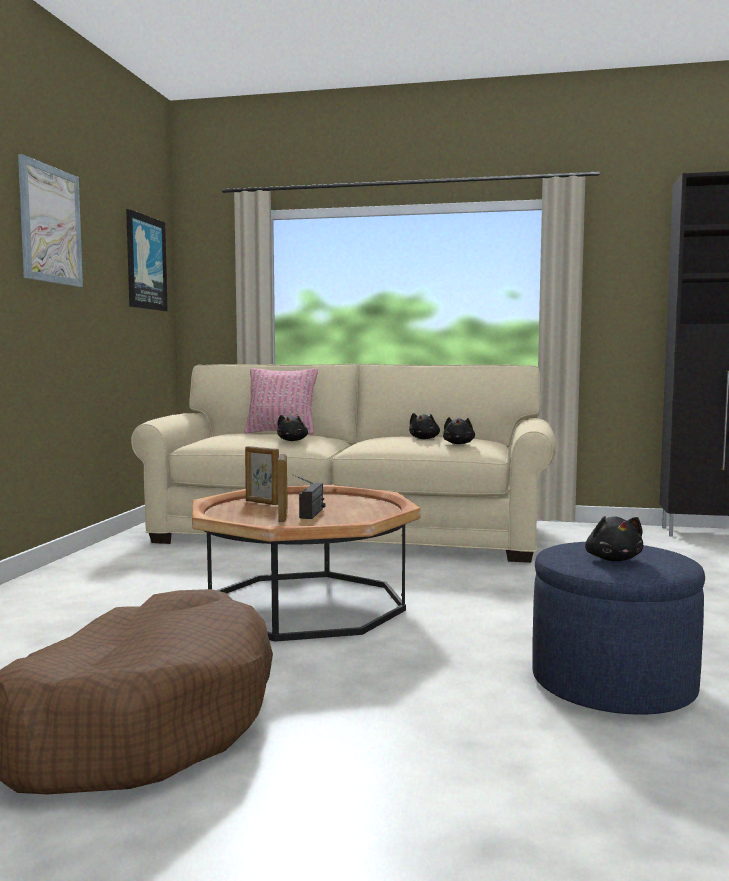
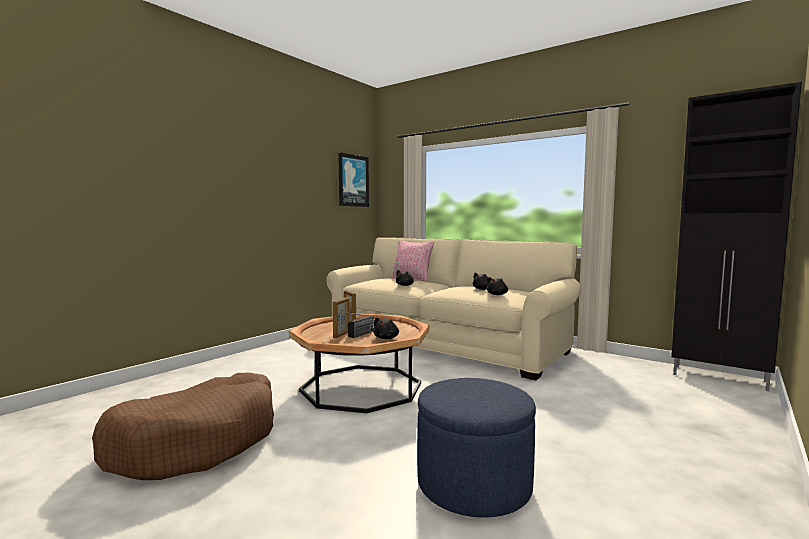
camera: 25 degrees right, 0 degrees up
(50, 225) = (281, 165): picture -> none
(613, 559) = (465, 396): black plush toy -> black plush toy (386, 338)

